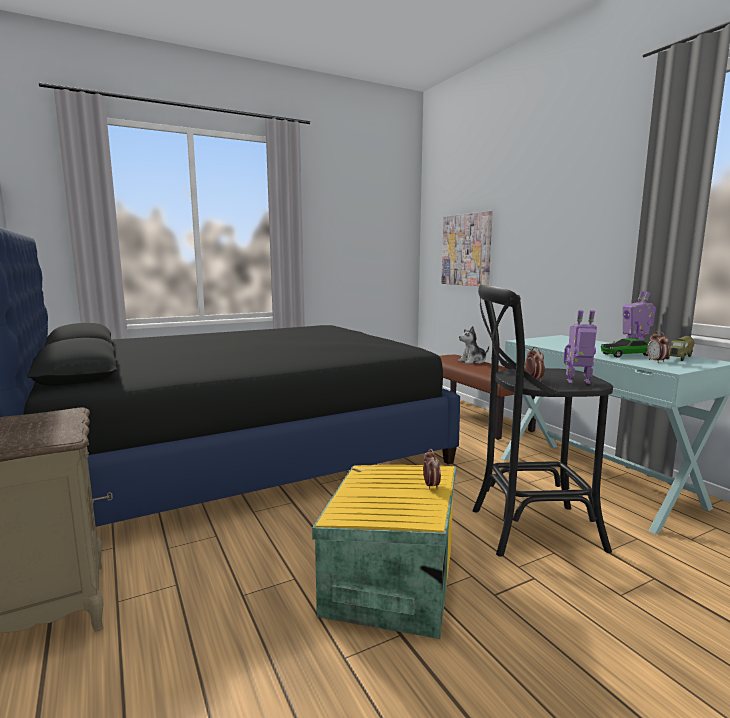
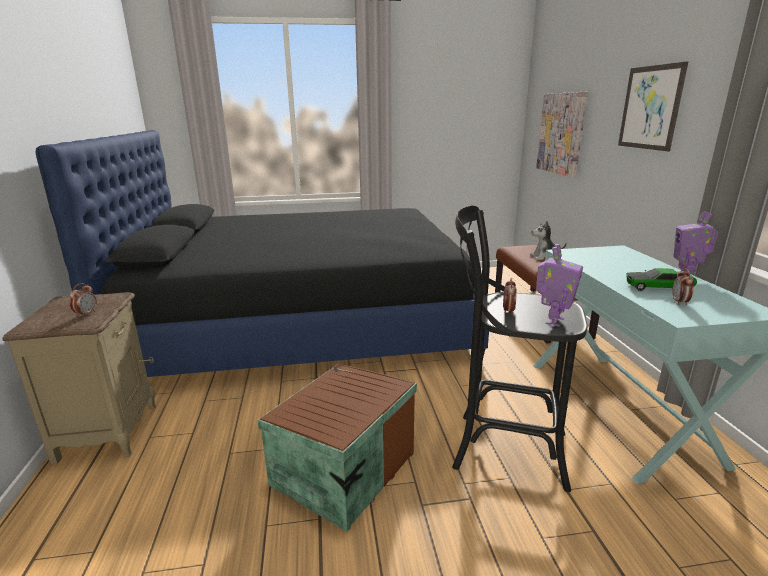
camera: 20 degrees right, 10 degrees up
(387, 581) = (341, 469): yellow storage box -> brown storage box
(431, 486) = (374, 400): alarm clock -> alarm clock (86, 314)
(561, 218) = (650, 107): none -> picture
(578, 382) = (553, 321): toy robot -> toy robot turned 90 degrees clockwise
(680, 357) = (721, 299): toy truck -> none

